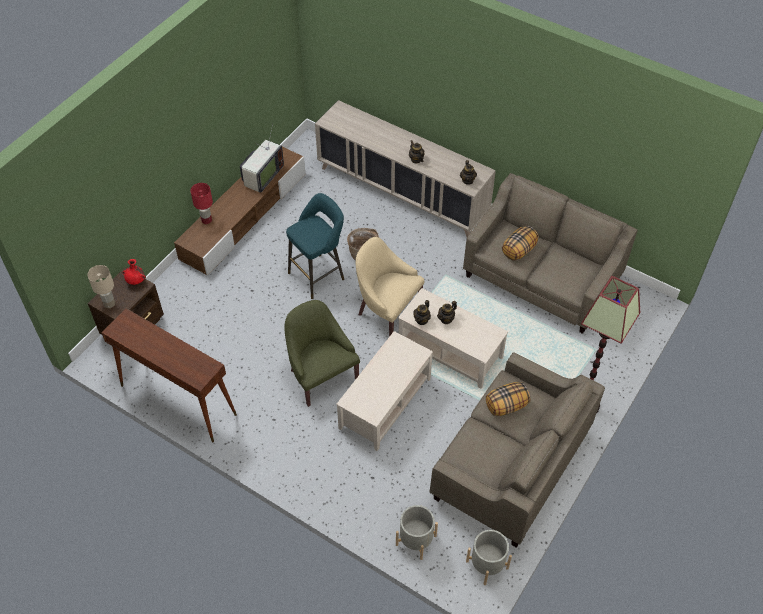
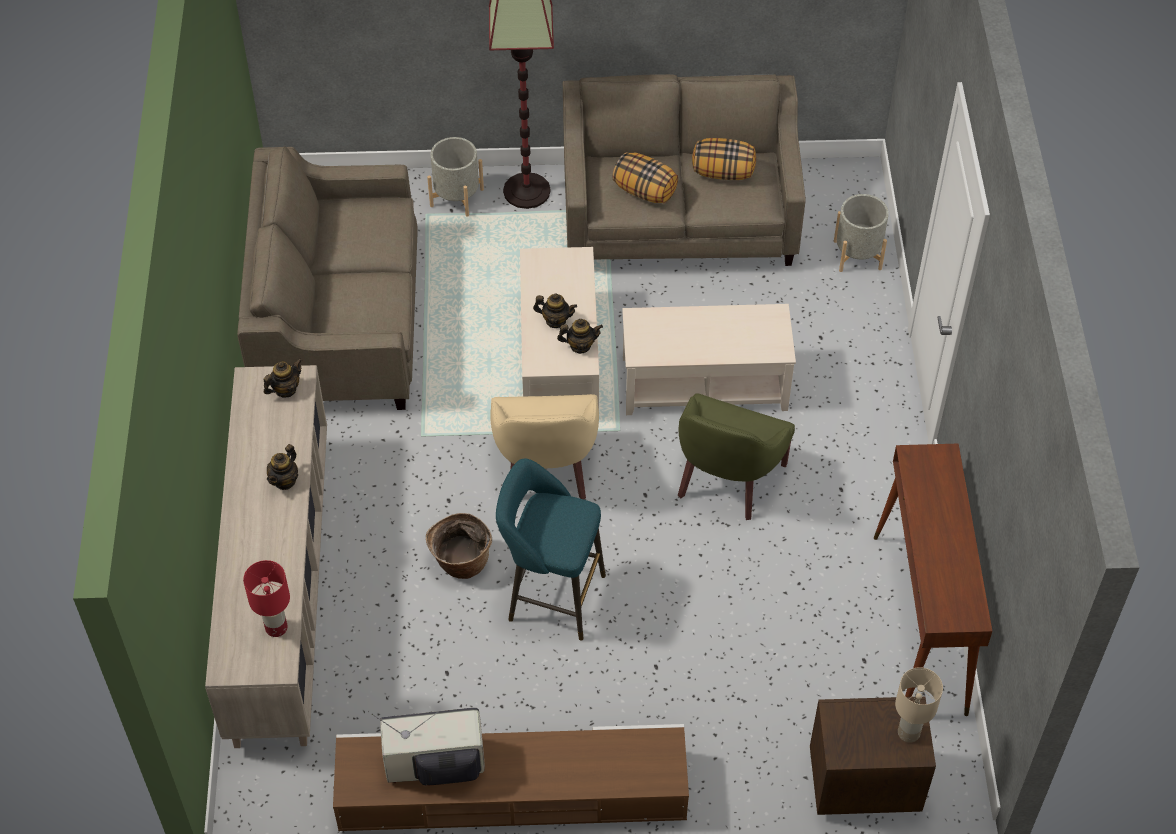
camera: 125 degrees left, 0 degrees up
(136, 281) = (837, 728): red vase -> none
(206, 220) = (603, 780): red table lamp -> red table lamp (277, 627)
(487, 564) = (824, 182): grey planter -> grey planter (457, 197)
(519, 251) = (365, 295): pillow -> pillow (723, 172)

